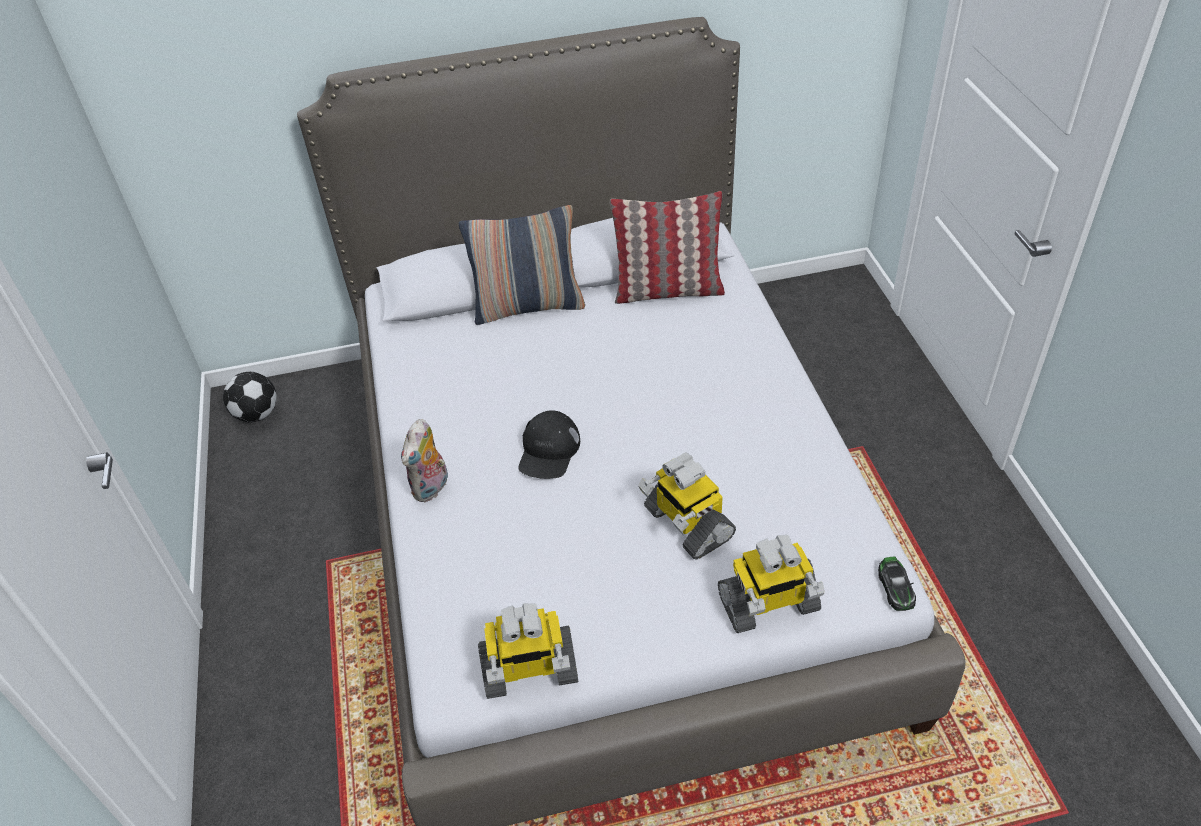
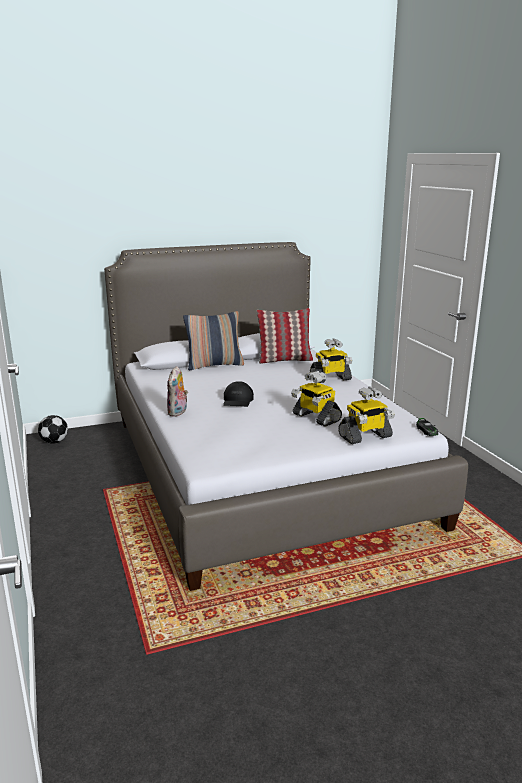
camera: 10 degrees left, 25 degrees down
(529, 670) = (246, 459): toy robot -> toy robot (330, 379)

